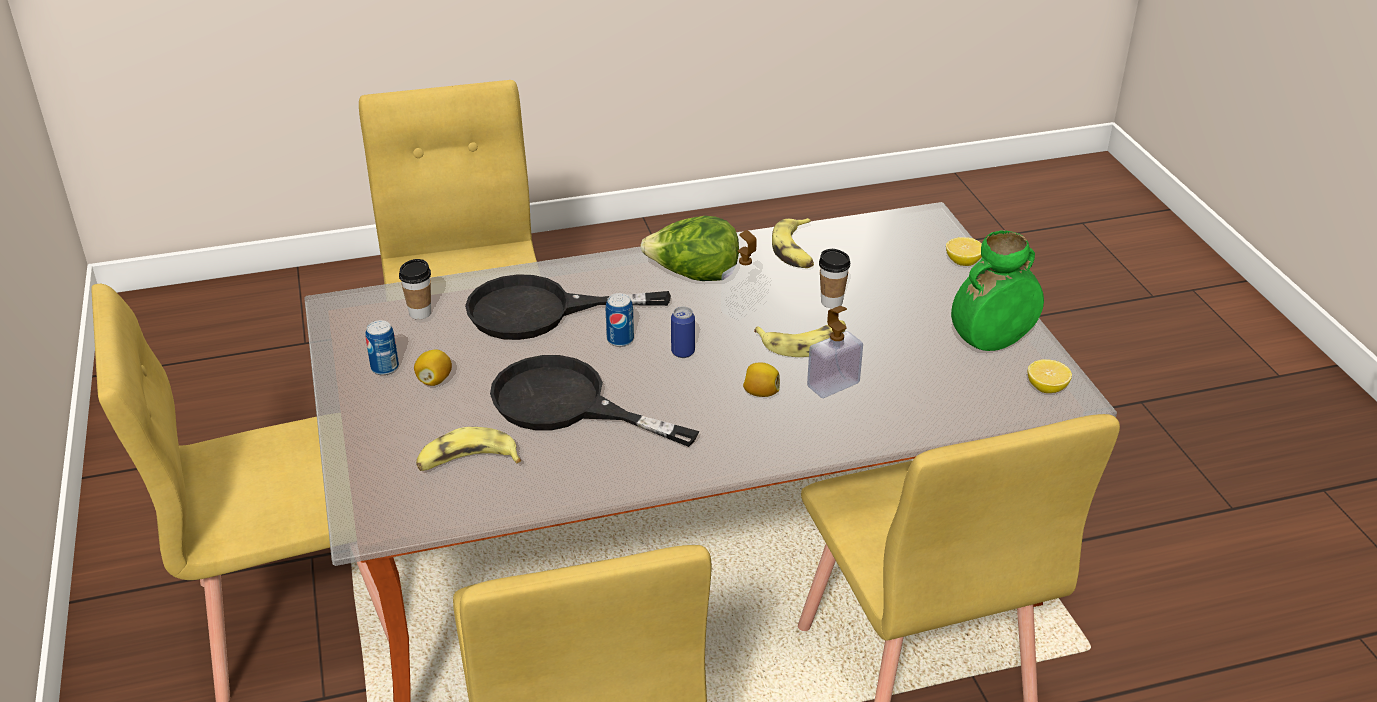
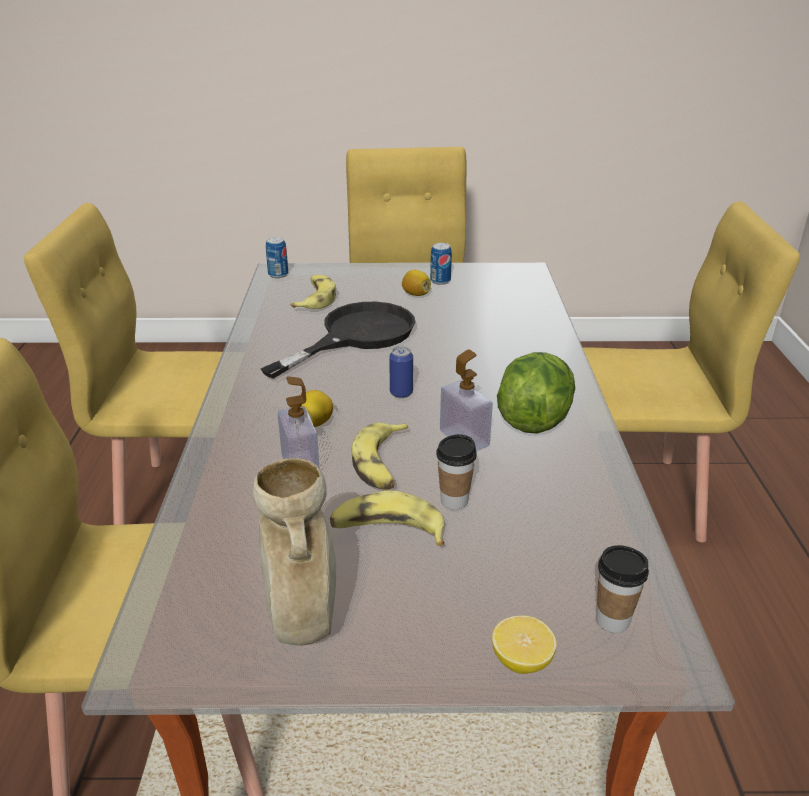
camera: 105 degrees right, 5 degrees down
(420, 313) = (507, 294): cup -> cup (612, 620)
(539, 311) = (494, 337): black frying pan -> none
(620, 339) = (435, 366): can -> can (278, 274)
(796, 251) = (578, 498): banana -> banana (387, 530)
(991, 343) = (303, 620): green vase -> beige vase
(1046, 388) = (179, 643): lemon -> none

